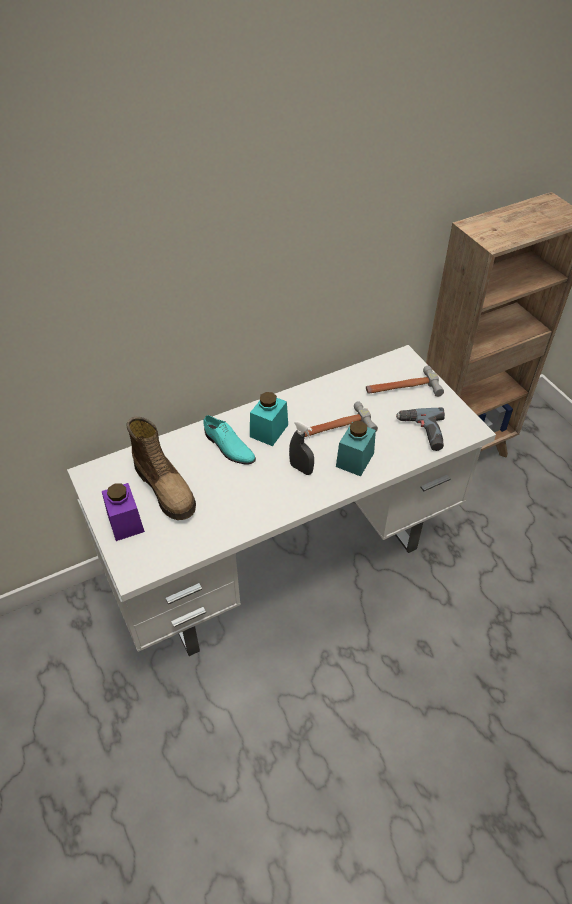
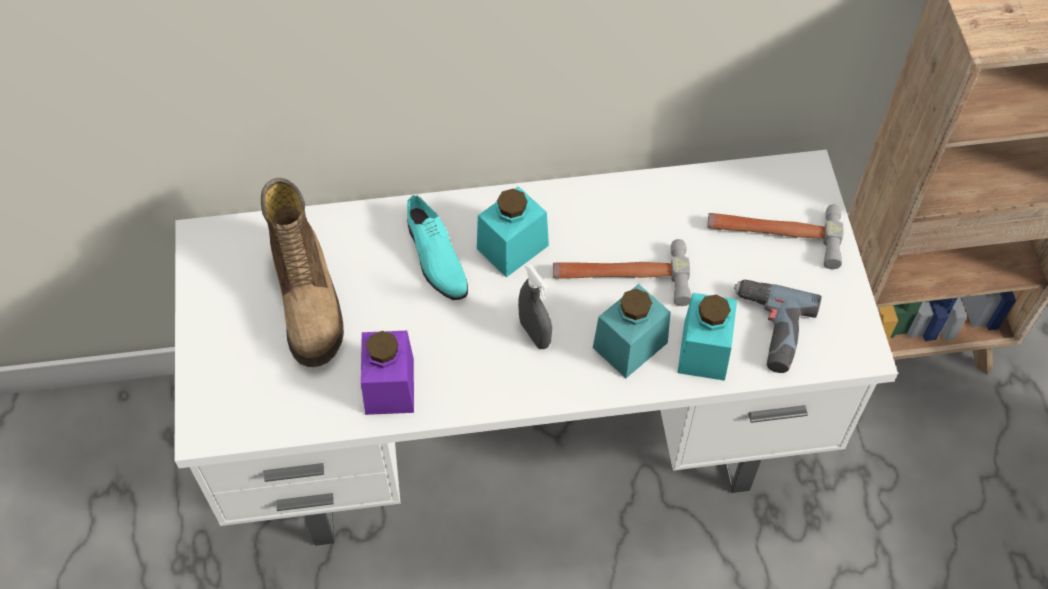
camera: 20 degrees right, 10 degrees up
(125, 522) = (226, 340): purple jar -> purple jar (389, 386)
(394, 451) = (704, 350): none -> turquoise jar

